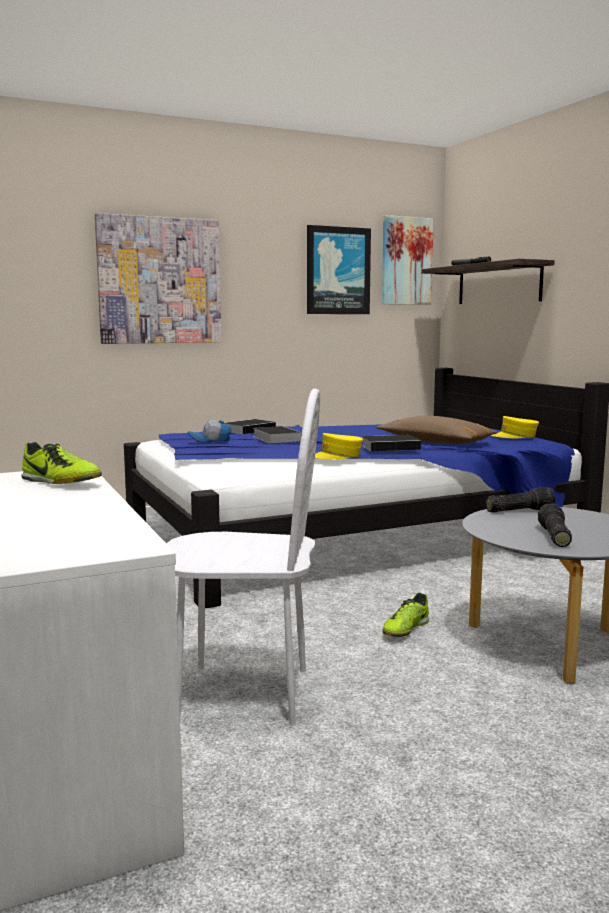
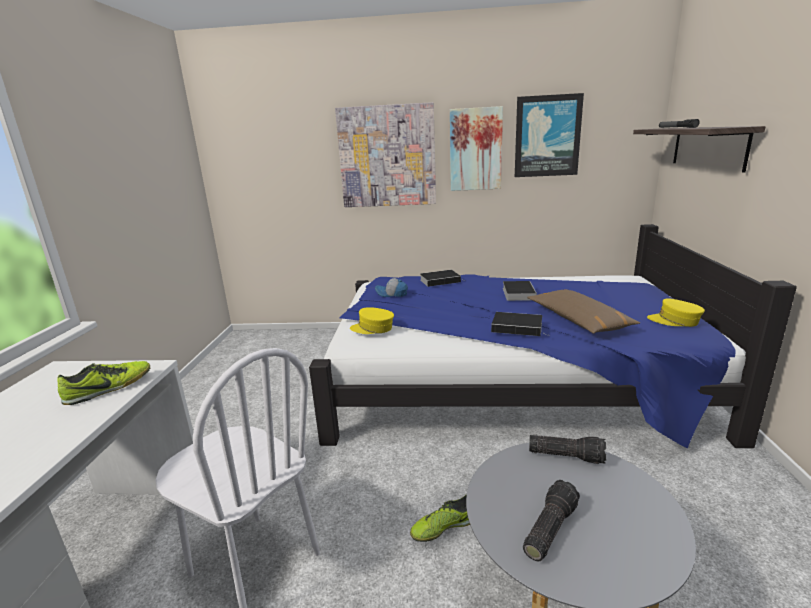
camera: 30 degrees right, 10 degrees up
(60, 482) = (109, 389): shoe -> shoe turned 105 degrees counterclockwise
(275, 438) = (442, 297): book -> book (518, 293)
(337, 456) = (458, 333): yellow cap -> yellow cap (372, 328)
(406, 261) = (622, 121): picture -> picture (475, 149)

